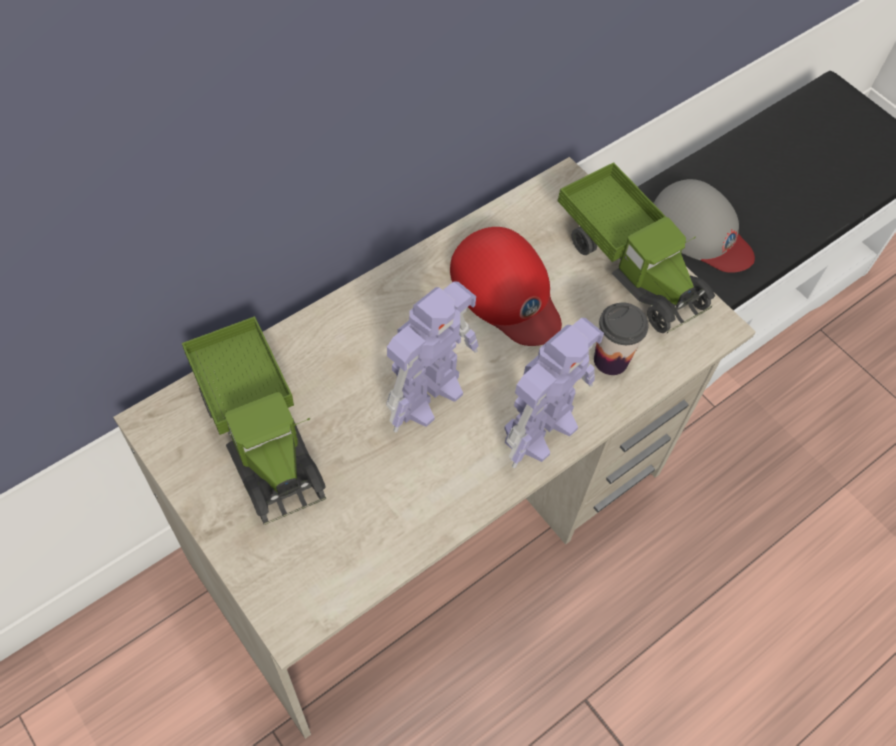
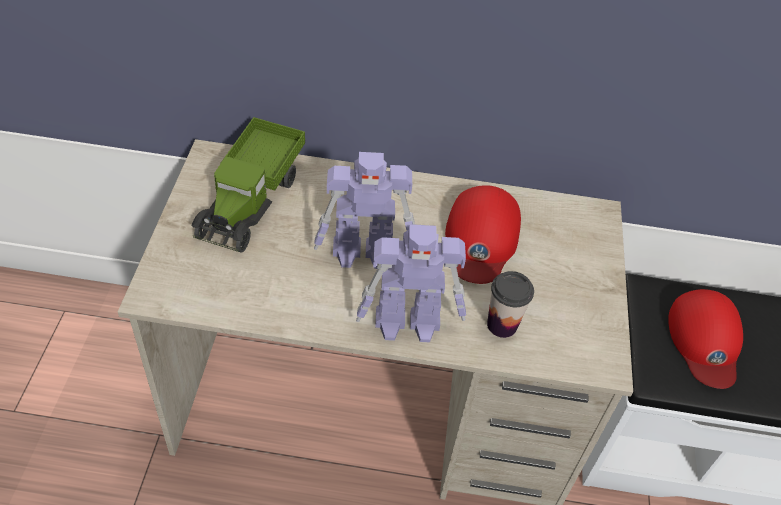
camera: 45 degrees right, 10 degrees down
(630, 264) = (586, 285): toy truck -> none
(700, 232) = (704, 341): grey cap -> red cap

